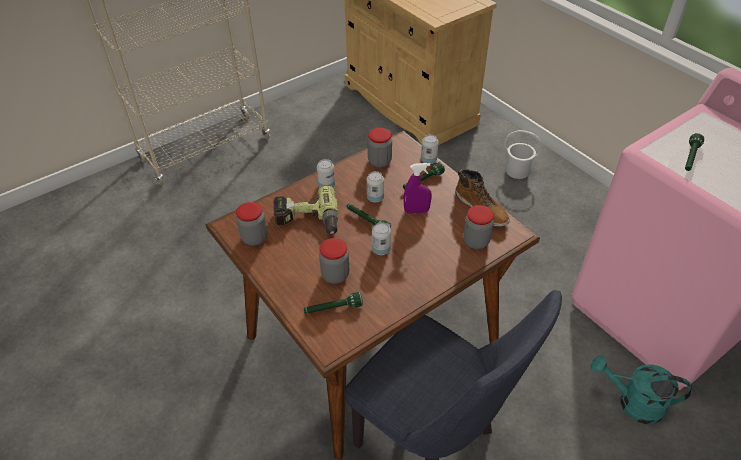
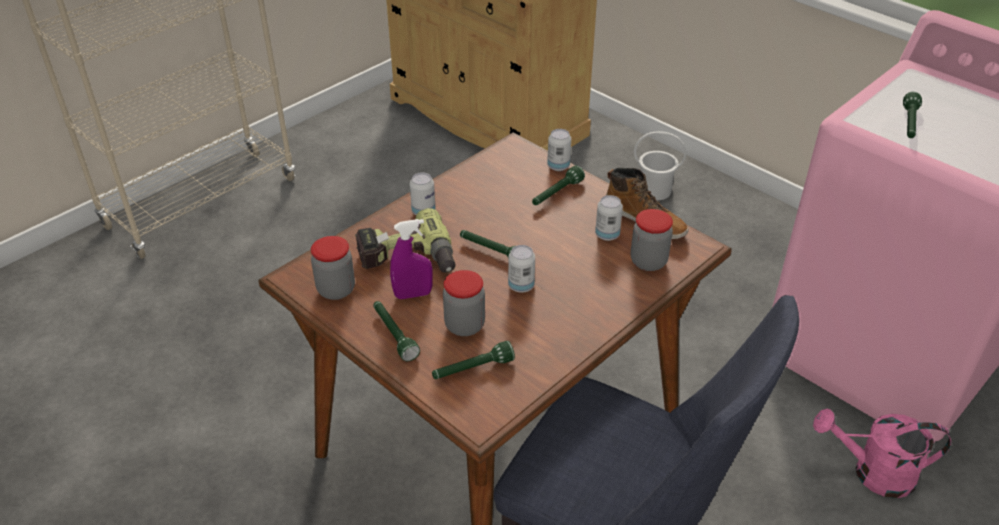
camera: 10 degrees left, 5 degrees down
(285, 276) = (394, 335): none -> green flashlight
(375, 198) = (496, 221): can -> can (607, 235)
(379, 161) = (490, 174): jar -> none
(416, 211) = (558, 232): purple spray bottle -> purple spray bottle (413, 294)
(632, 403) = (872, 473): turquoise watering can -> pink watering can

